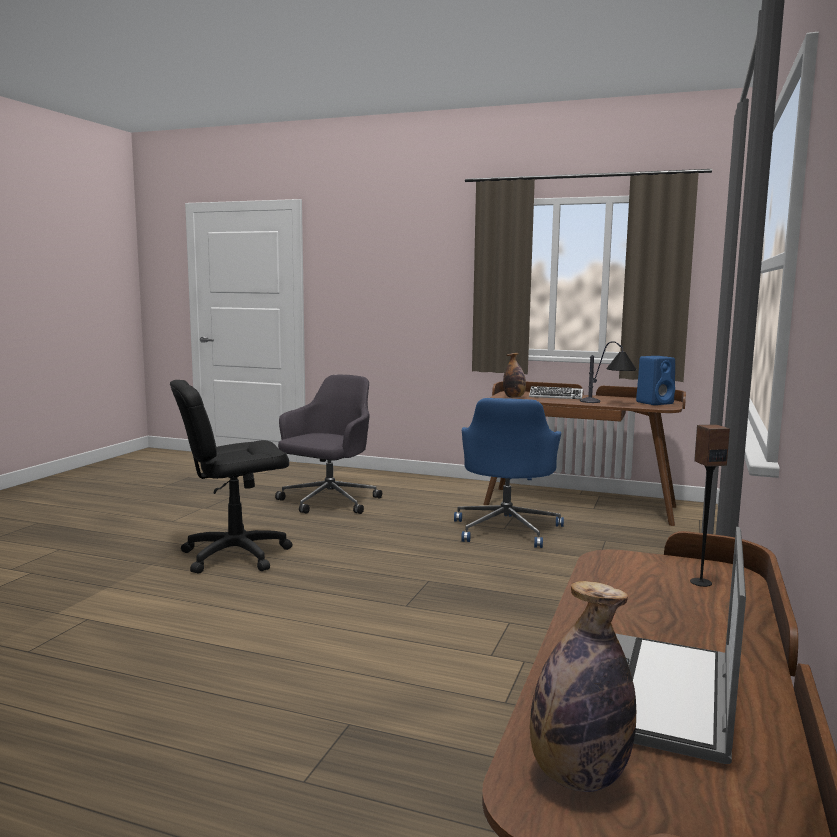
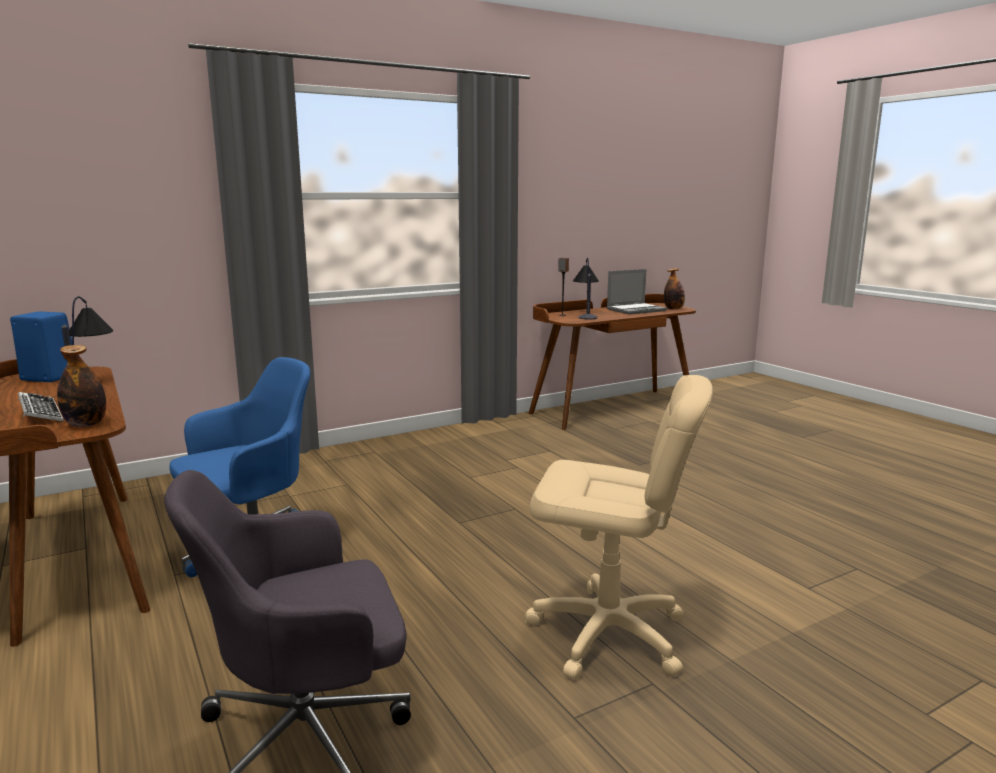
camera: 140 degrees left, 5 degrees up
(235, 555) = (608, 634): black office chair -> beige office chair
(676, 604) = (585, 314): none -> table lamp

